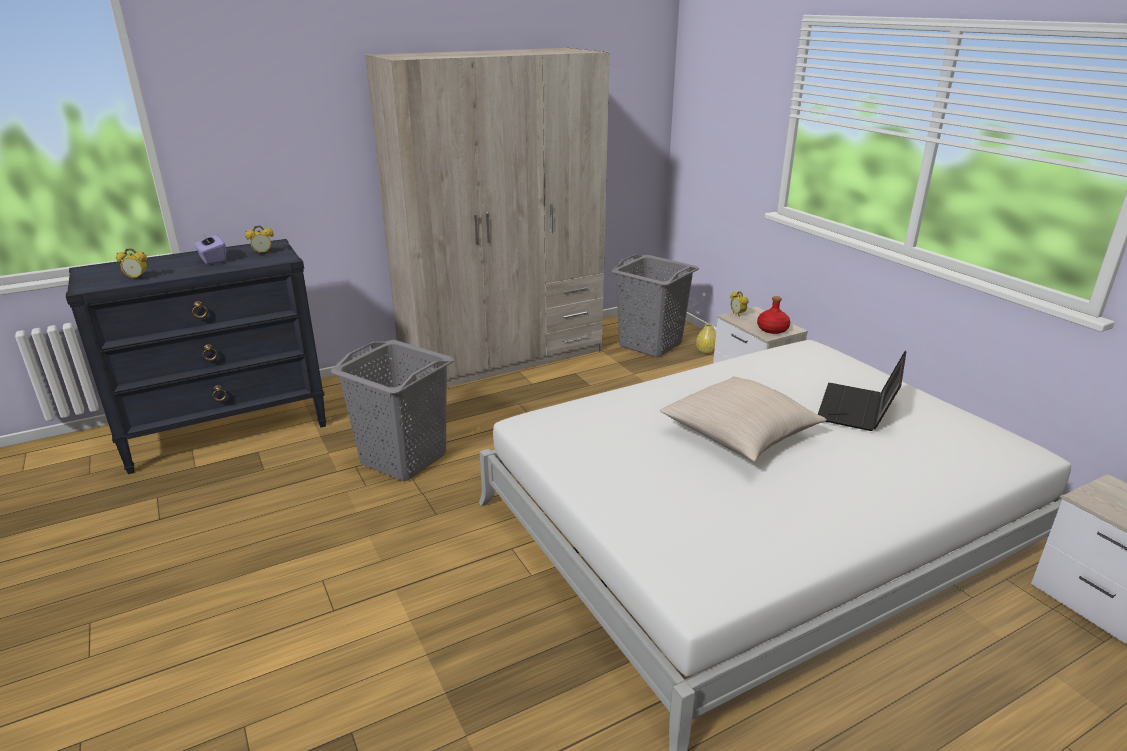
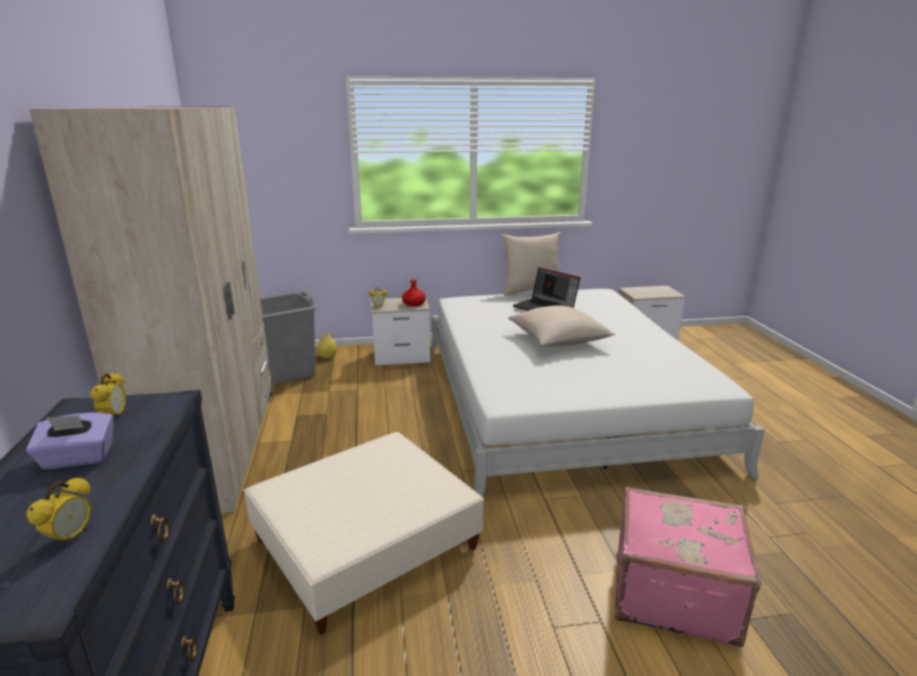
camera: 70 degrees left, 5 degrees down
(383, 663) = (672, 592): none -> pink suitcase
(403, 459) = (366, 543): grey laundry basket -> beige ottoman
(931, 391) = (531, 290): none -> beige pillow

